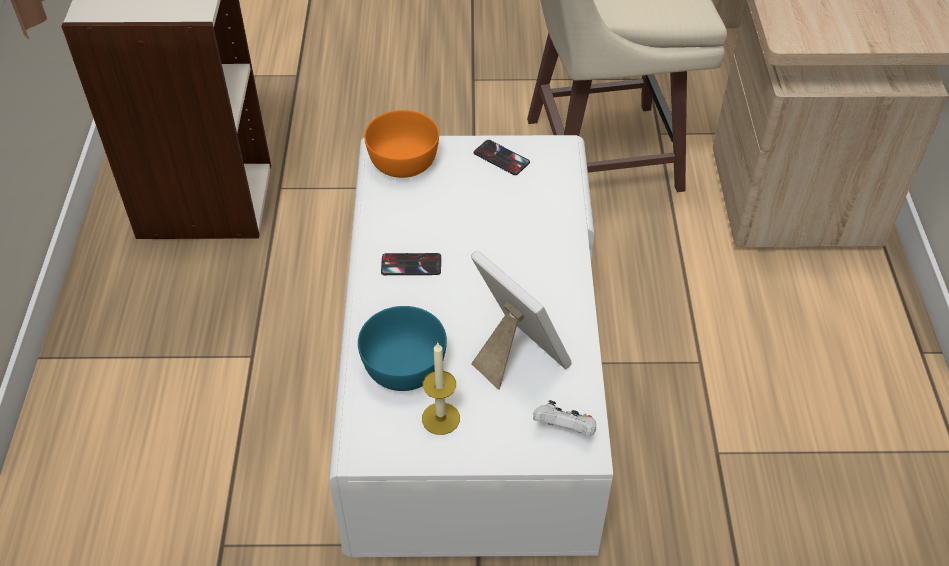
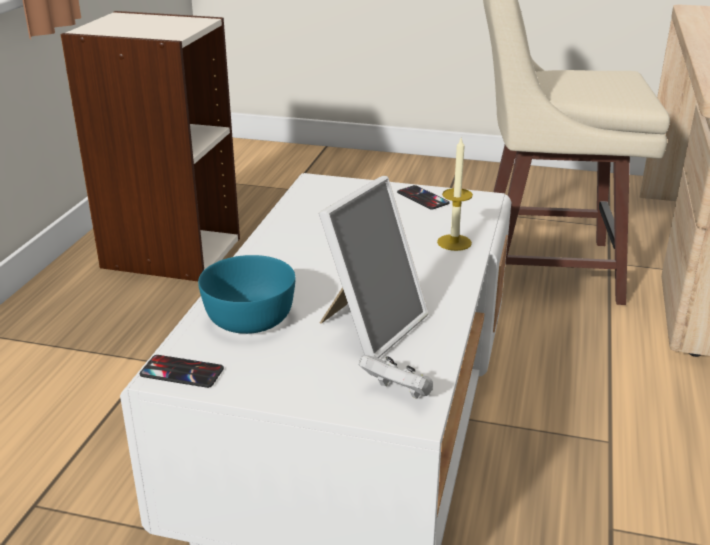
camera: 15 degrees right, 20 degrees down
(403, 162) = (328, 190): orange bowl -> none
(411, 265) = (298, 252): phone -> phone (182, 372)
(440, 418) = (265, 362): candle -> candle (454, 242)
(515, 355) = (370, 327): picture frame -> picture frame turned 60 degrees clockwise

